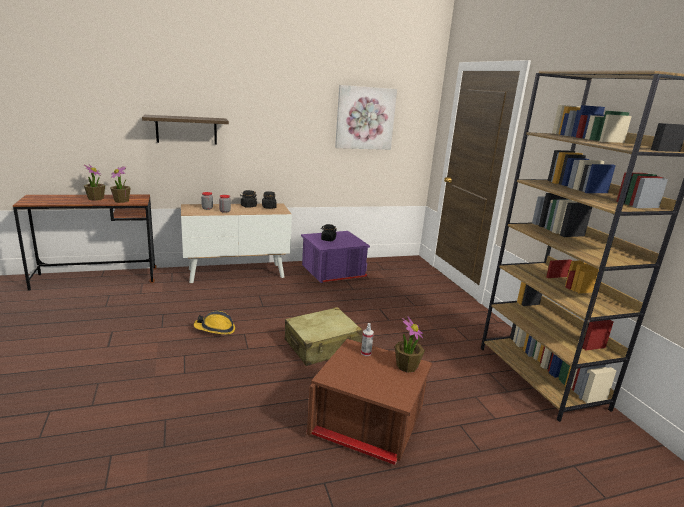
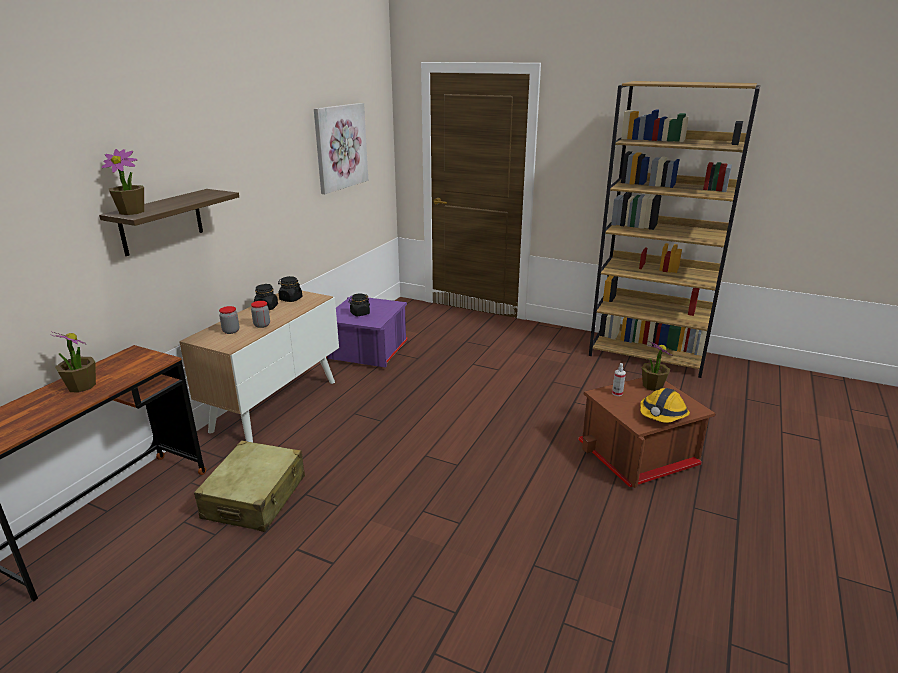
camera: 45 degrees left, 5 degrees up
(121, 201) = (131, 370): potted plant -> potted plant (132, 212)
(215, 329) = (392, 470): hard hat -> hard hat (662, 415)
(322, 346) = (502, 422): beige suitcase -> beige suitcase (255, 497)

